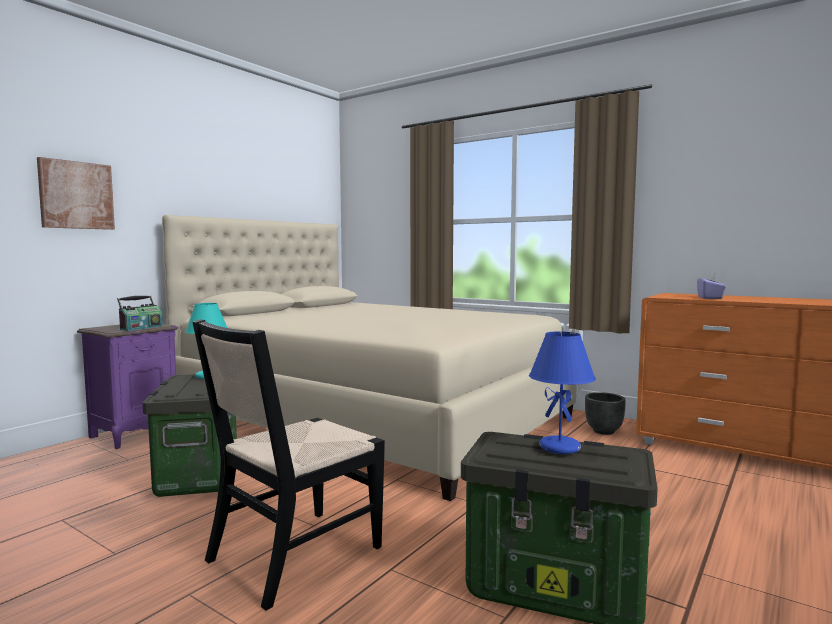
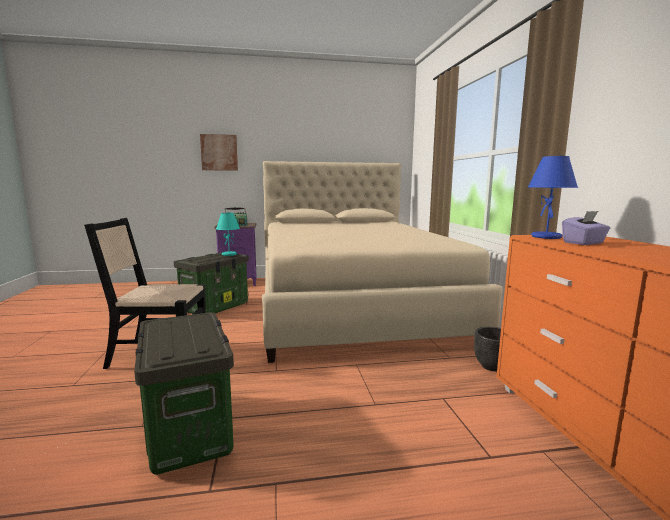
camera: 45 degrees right, 5 degrees up
(560, 447) = (193, 331): blue table lamp -> blue table lamp (547, 237)

